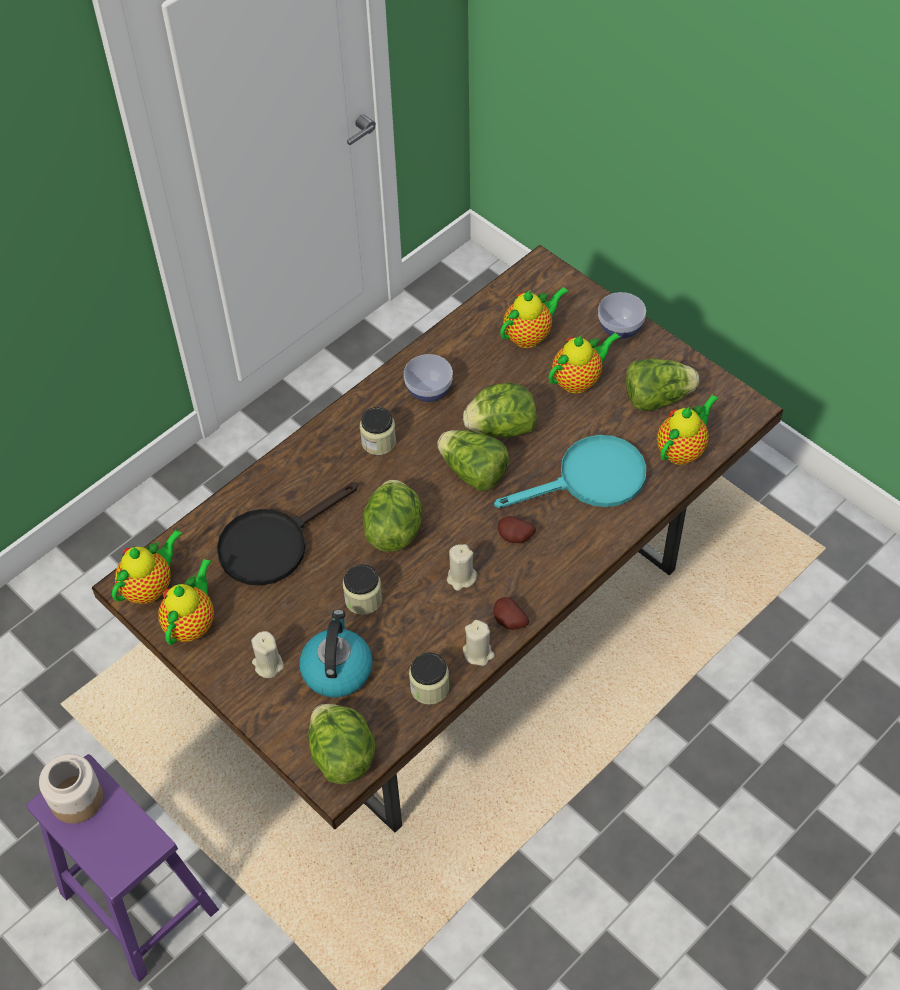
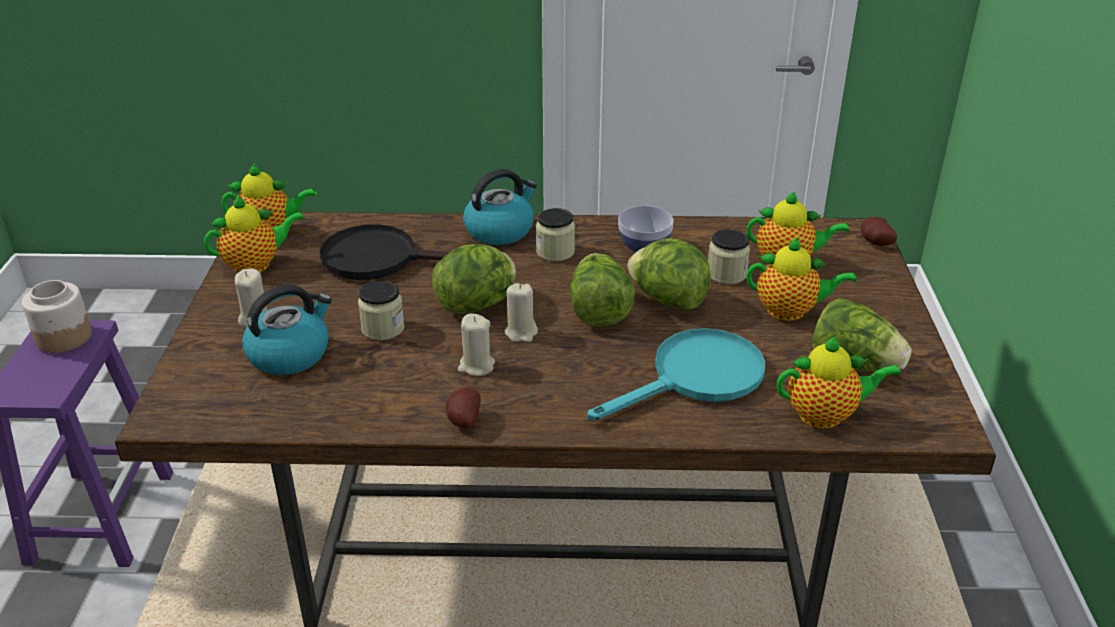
camera: 45 degrees right, 20 degrees down
(314, 451) = (500, 230): none -> kettle
(341, 755) = (196, 406): lettuce -> none
(429, 687) = (328, 415): jar -> jar (726, 274)
(478, 653) = (403, 422): beige candle -> beige candle (521, 332)
(515, 538) = (563, 372): potato -> potato (874, 243)
(590, 480) = (695, 378): turquoise frying pan -> turquoise frying pan turned 60 degrees counterclockwise
(620, 329) = (885, 302): bowl -> none

